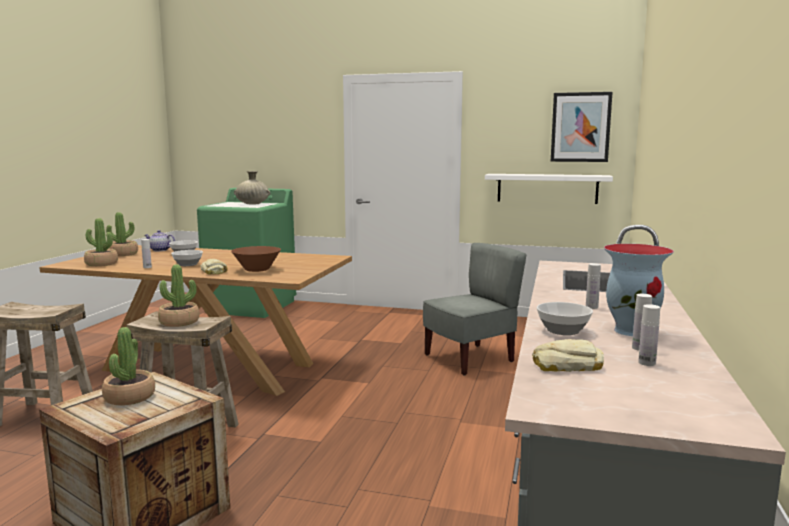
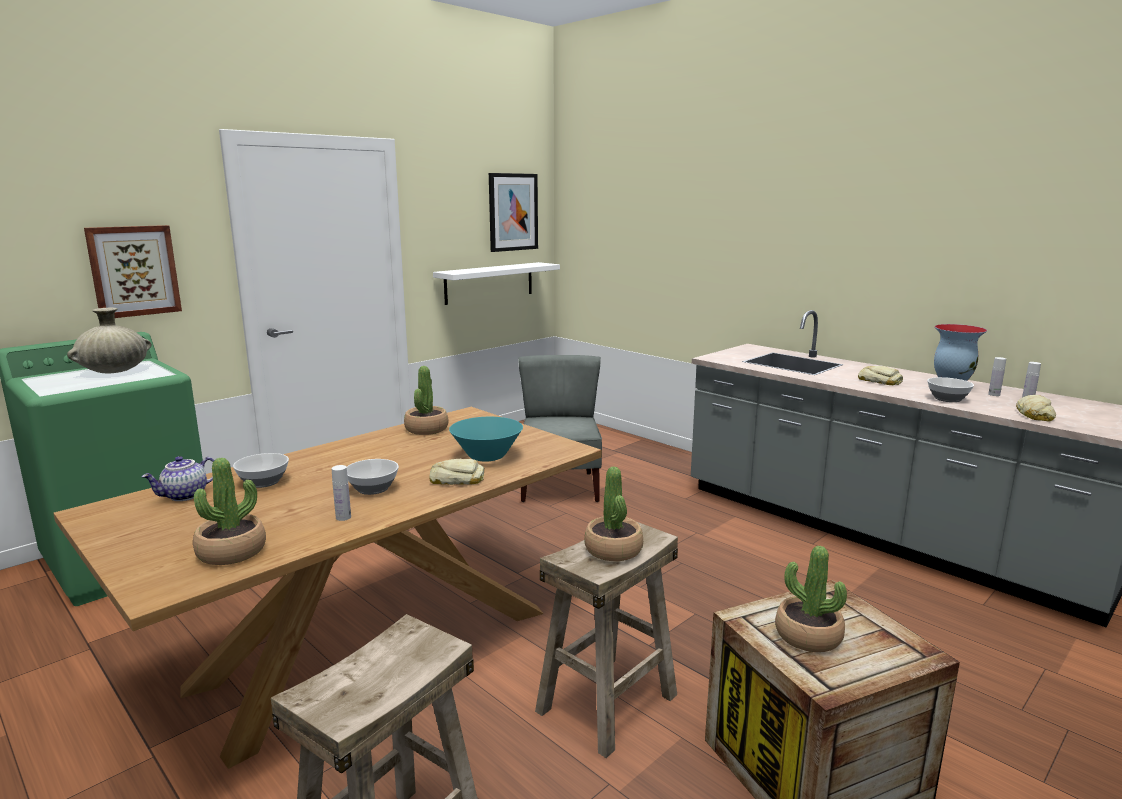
camera: 60 degrees left, 5 degrees up
(123, 254) = (158, 527): potted plant -> potted plant (426, 429)
(257, 270) = (487, 456): brown bowl -> turquoise bowl
(292, 155) = (134, 271): none -> picture
(591, 307) = (879, 381): white bottle -> bread

